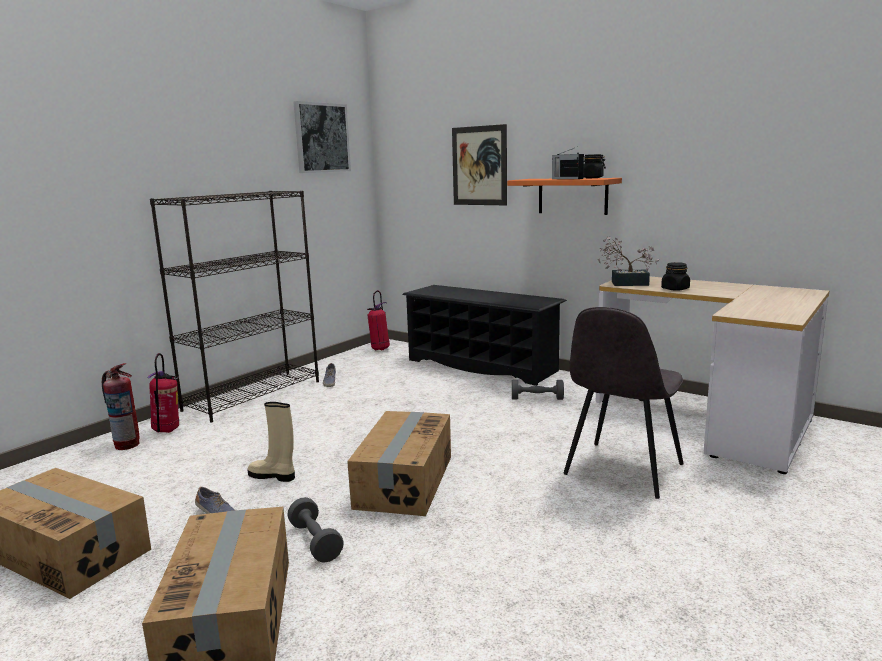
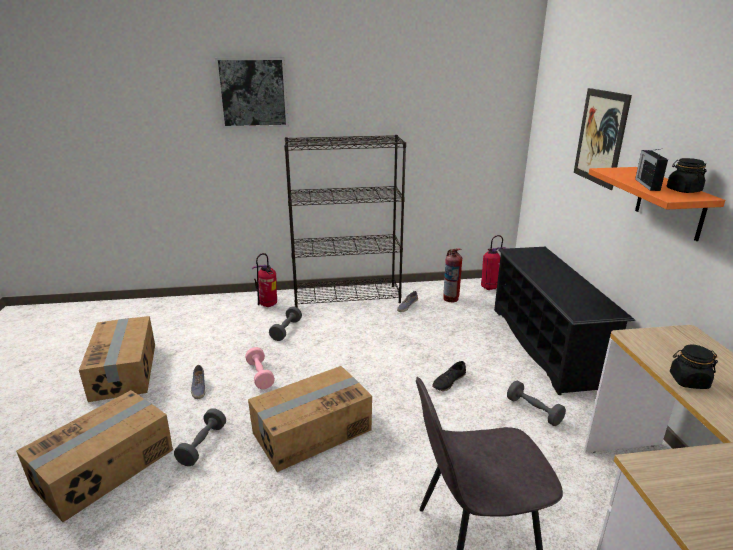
camera: 45 degrees right, 10 degrees up
(127, 444) = (239, 306): fire extinguisher -> fire extinguisher (451, 298)
(233, 438) = (286, 330): none -> grey dumbbell
(273, 476) = (260, 375): beige boot -> pink dumbbell
(321, 138) = (467, 85): picture -> picture (253, 93)
(454, 408) = (448, 381): none -> black shoe
(625, 283) = (648, 341): potted plant -> none

